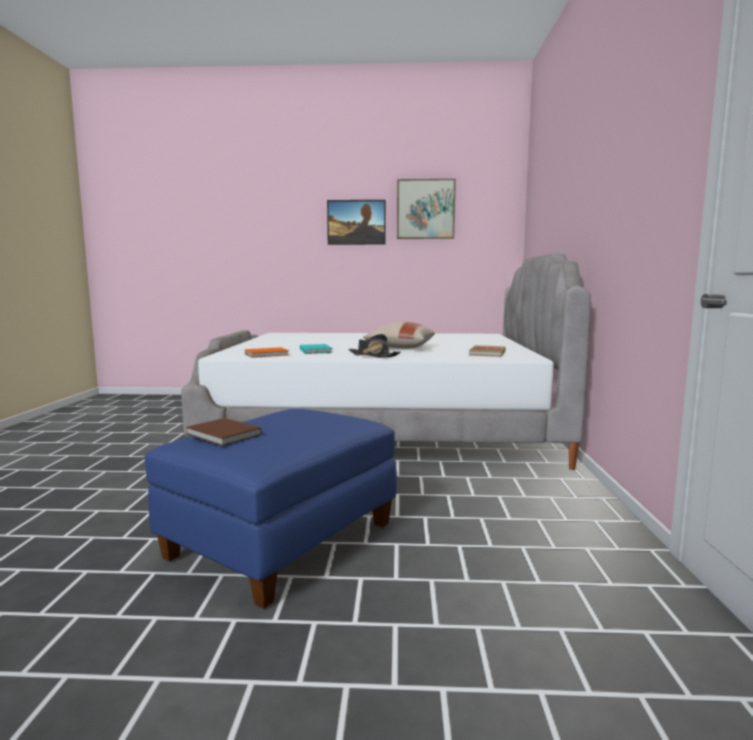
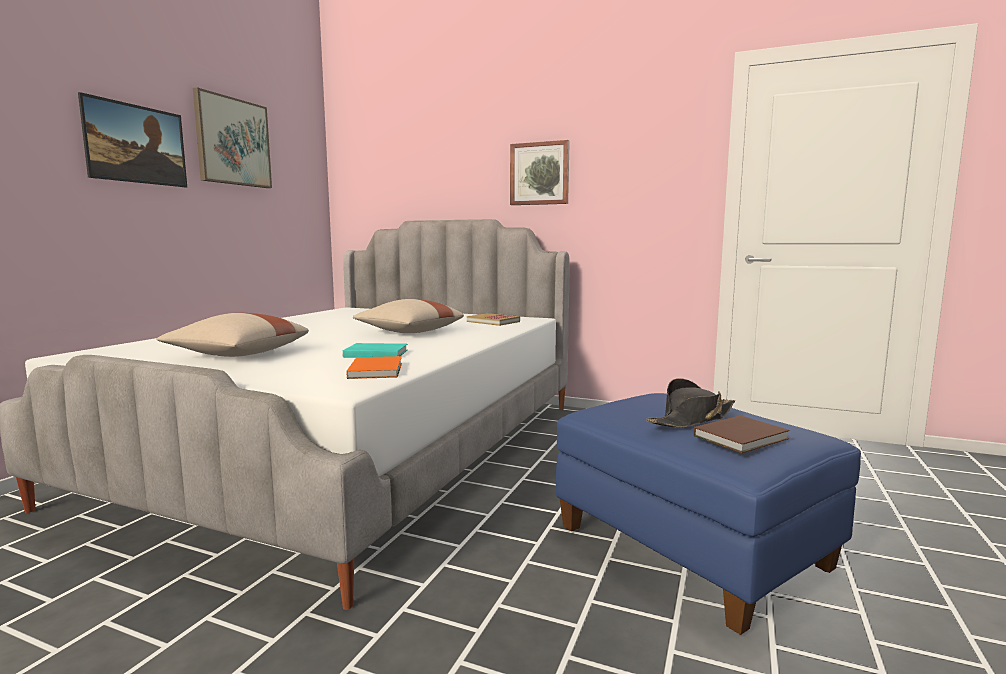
camera: 70 degrees left, 0 degrees up
(293, 341) = (237, 355): none -> beige pillow
(373, 356) = (464, 342): black hat -> black hat (691, 419)
(593, 198) = (540, 174): none -> picture

